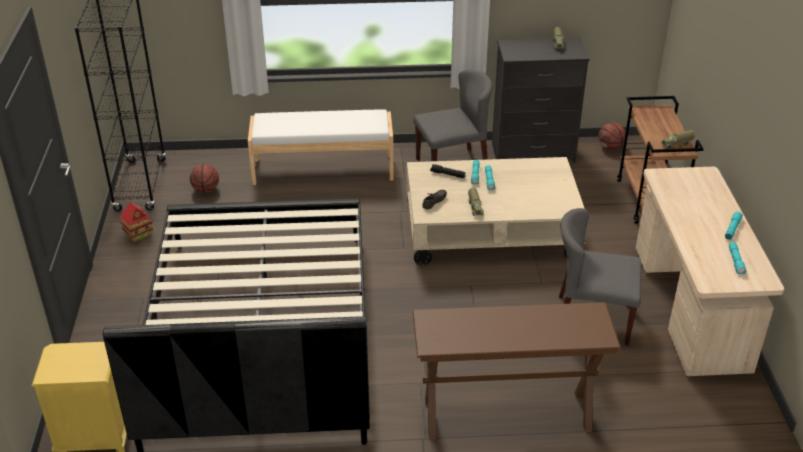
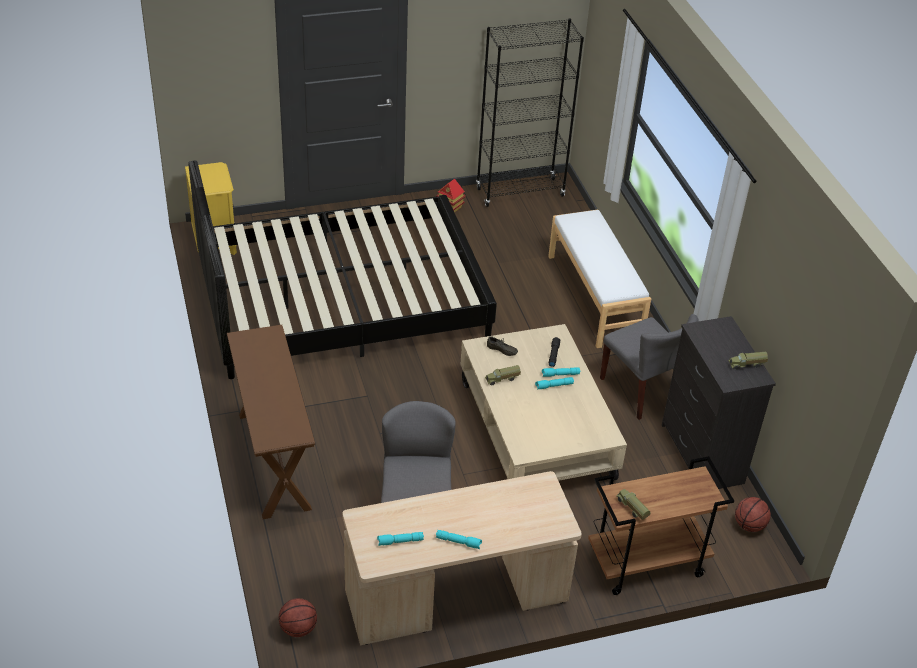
camera: 75 degrees right, 5 degrees up
(206, 190) = (528, 230): basketball -> basketball (298, 628)

